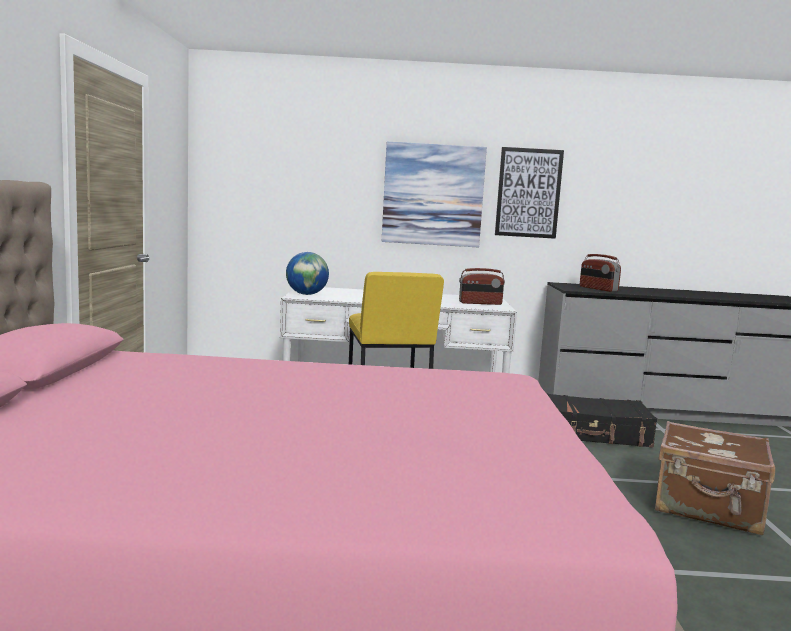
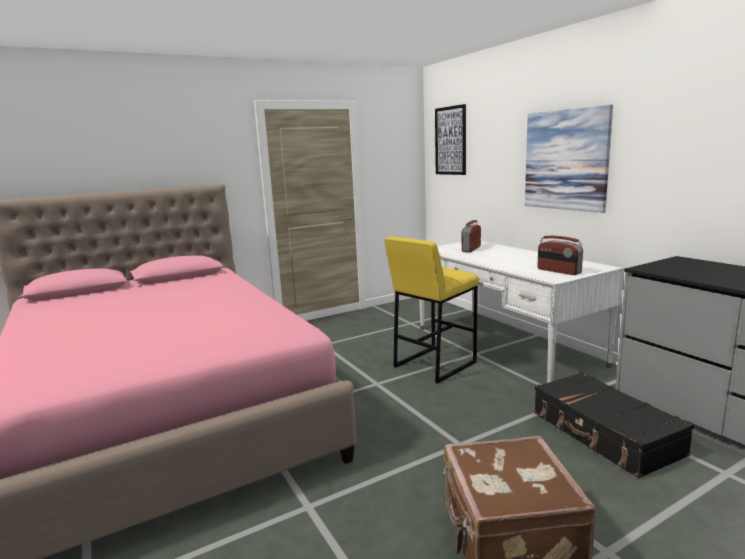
camera: 60 degrees right, 5 degrees up
(306, 294) = (443, 248): globe -> none
(528, 193) = (658, 150): picture -> picture (450, 141)
(598, 289) = (696, 271): radio -> radio (471, 249)

